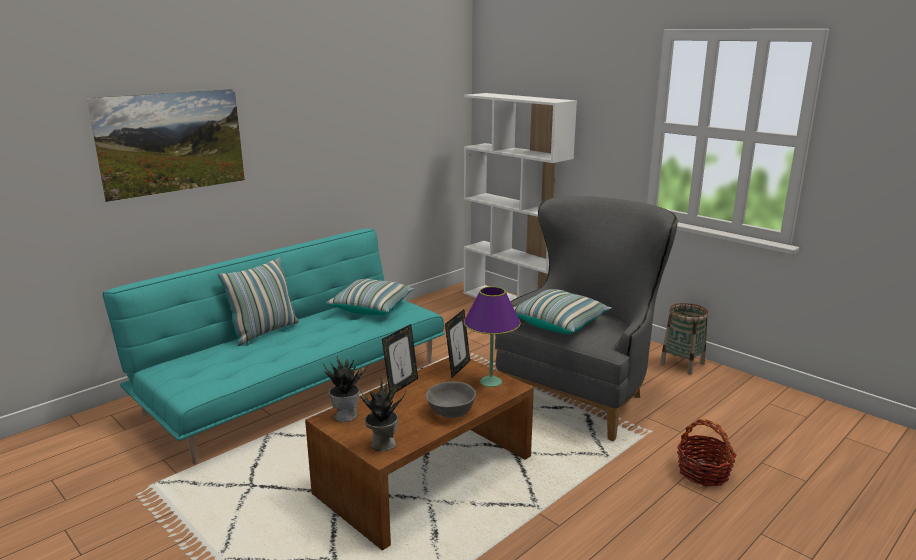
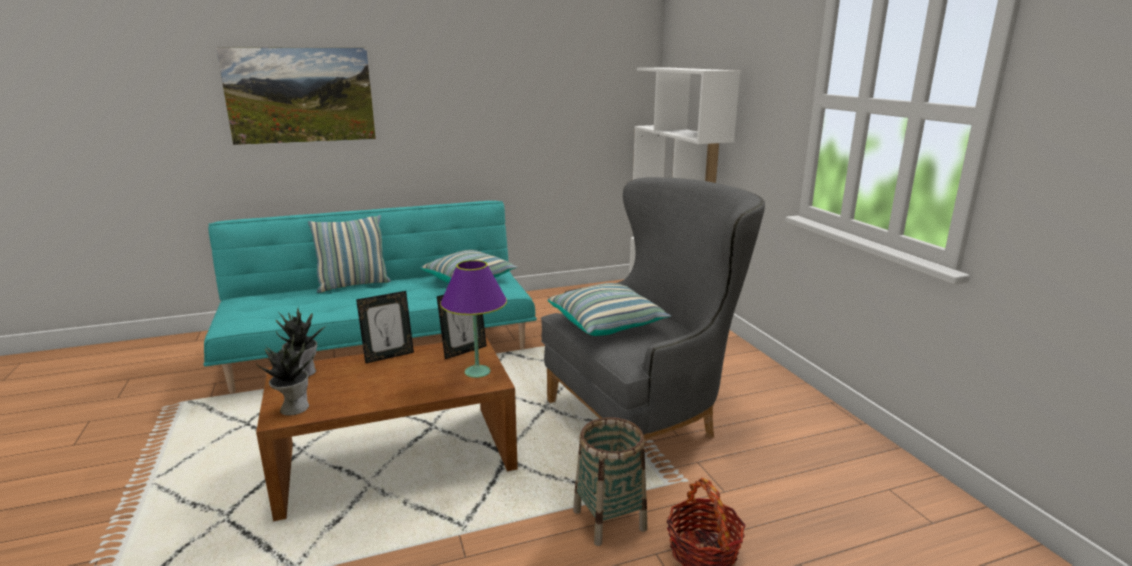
camera: 25 degrees right, 0 degrees up
(451, 411) = (398, 392): grey bowl -> none
(682, 364) = (809, 411): basket -> basket (609, 520)

